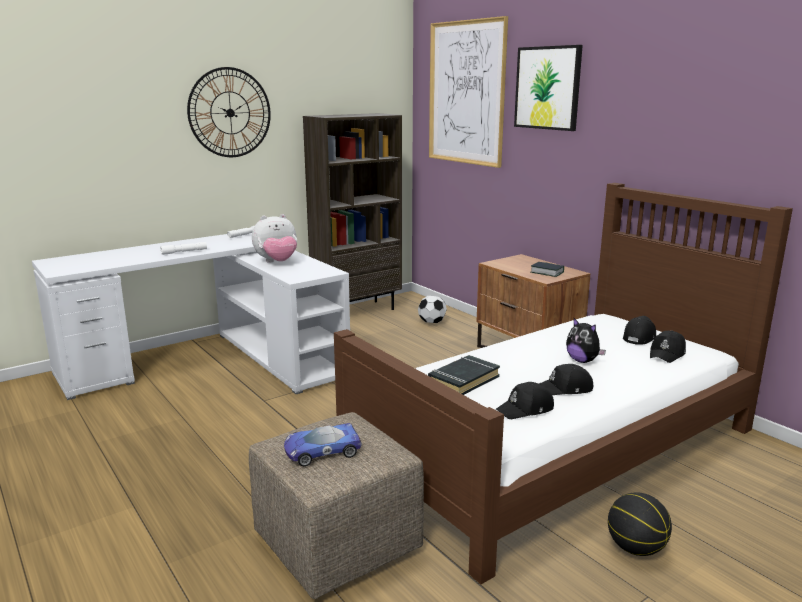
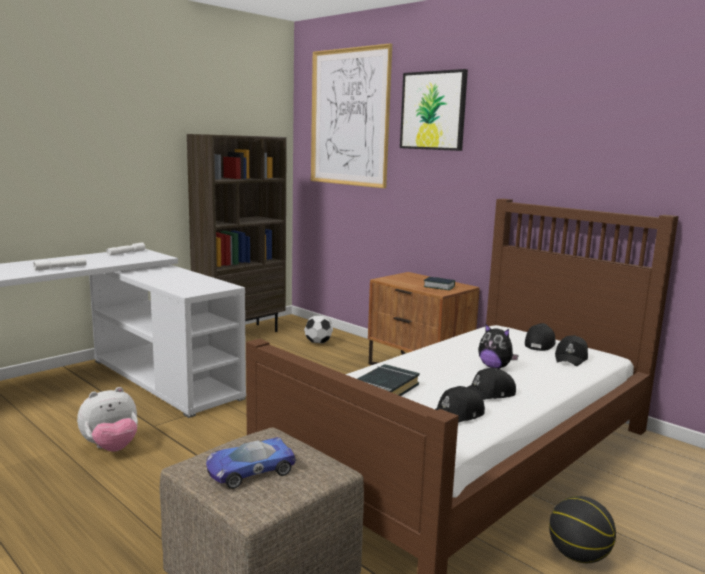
camera: 10 degrees left, 5 degrees down
(230, 113) = (111, 126): wall clock -> none
(277, 262) = (165, 278): plush toy -> plush toy (111, 448)

